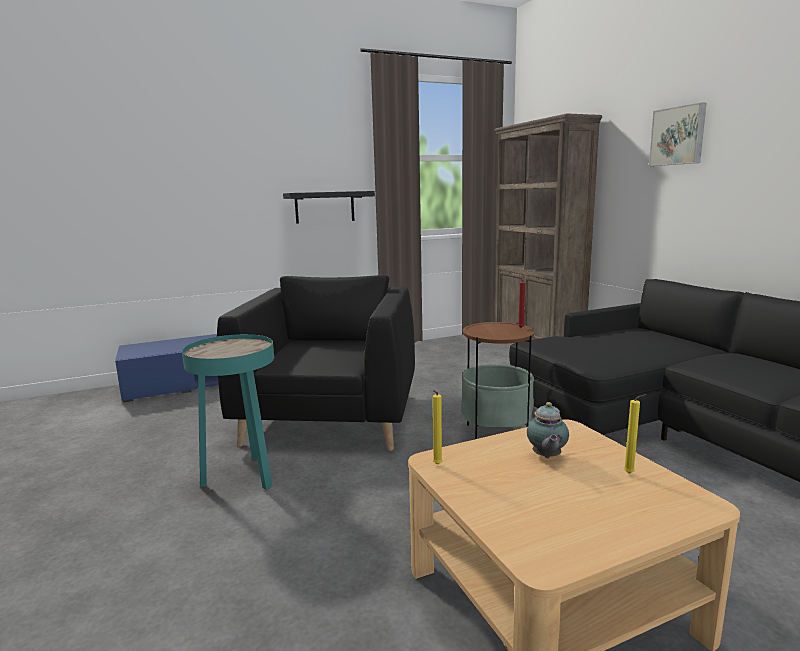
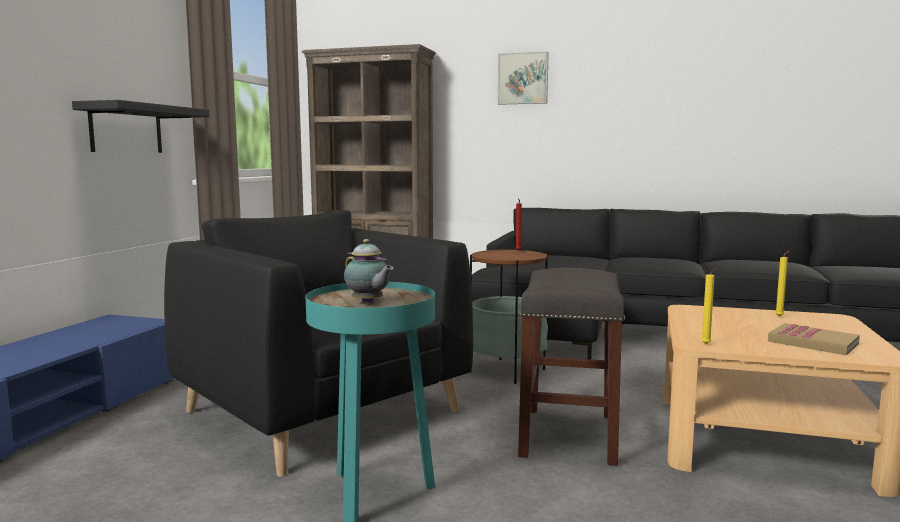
camera: 50 degrees left, 5 degrees down
(409, 503) = (569, 436): none -> grey stool
(538, 511) = (812, 342): none -> book
(546, 457) = (730, 322): teapot -> teapot (368, 303)

